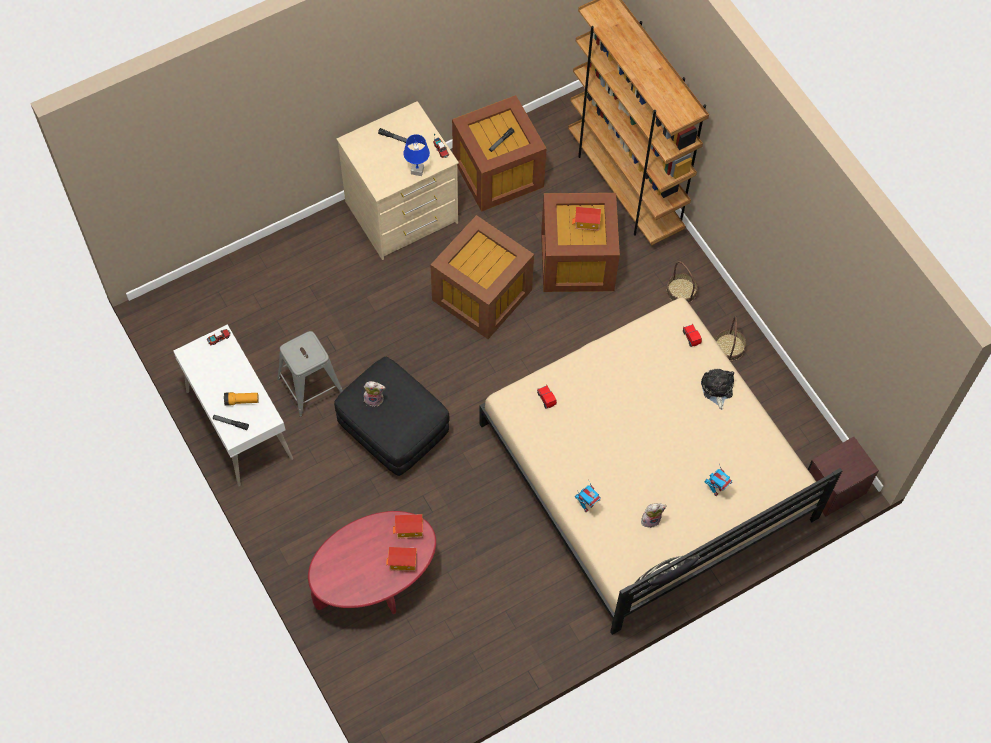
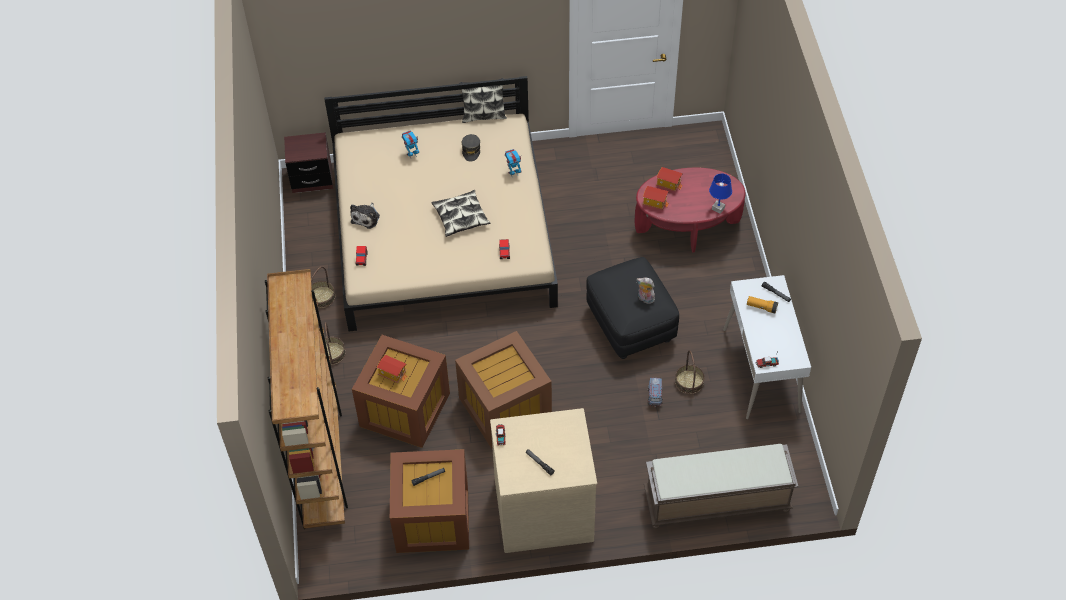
camera: 155 degrees left, 10 degrees down
(245, 274) = (716, 502): none -> brown bench
(310, 386) = (689, 382): grey stool -> basket
(339, 358) = (654, 396): none -> toy truck
(417, 171) = (533, 423): blue table lamp -> blue table lamp (718, 208)
(615, 426) = (461, 217): none -> pillow
(651, 519) = (471, 150): plush toy -> grey cap

